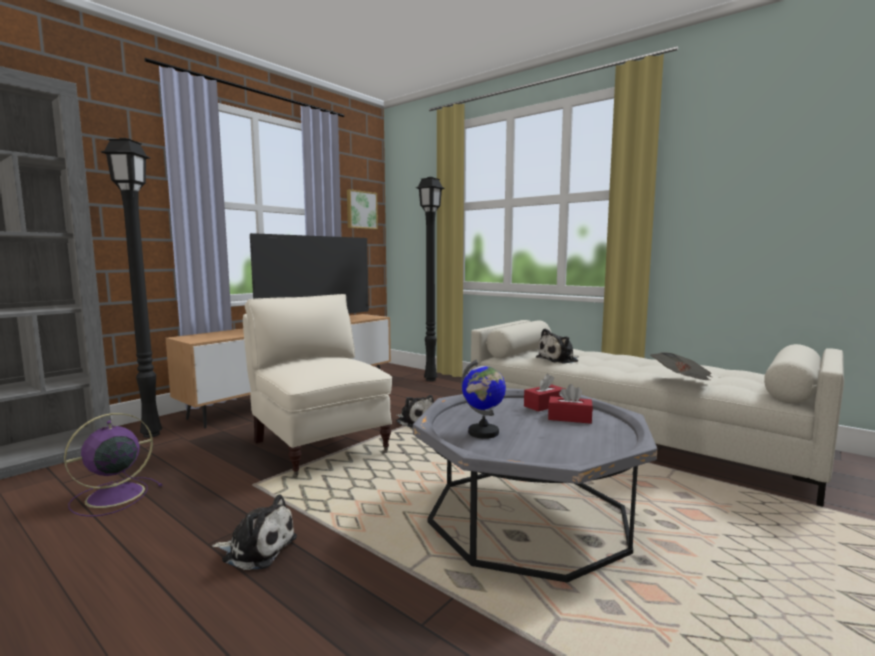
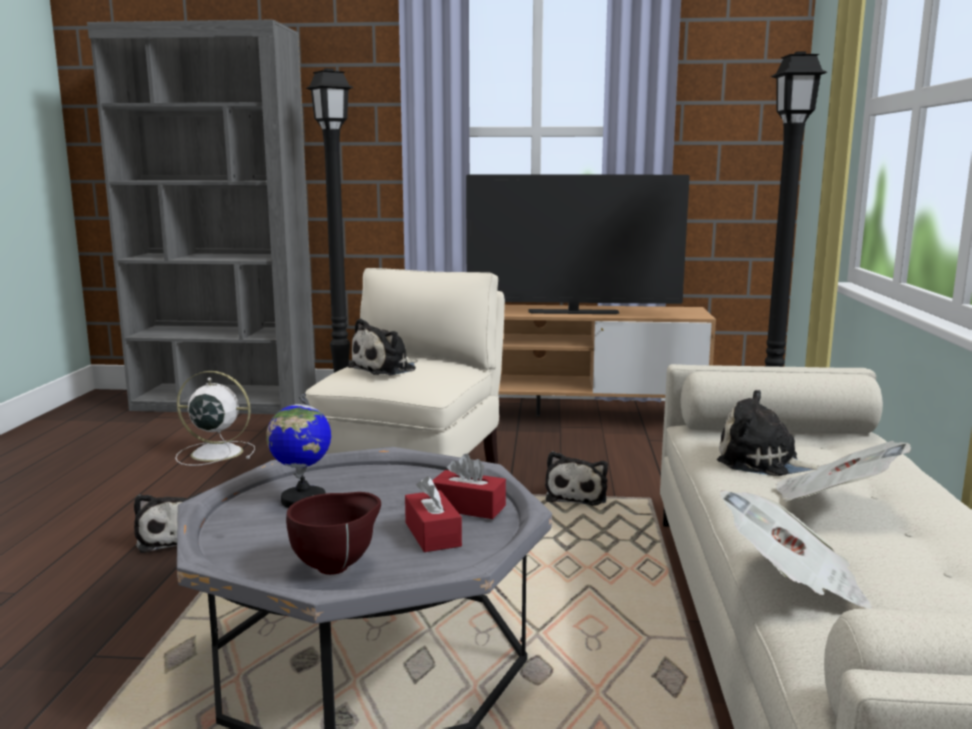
camera: 55 degrees right, 5 degrees up
(112, 496) = (214, 453): purple fan -> white fan
(324, 365) = (386, 369): none -> plush toy
(361, 210) = (740, 119): picture -> none
(594, 441) = (337, 566): none -> brown bowl
(612, 362) = (833, 501): none -> newspaper

